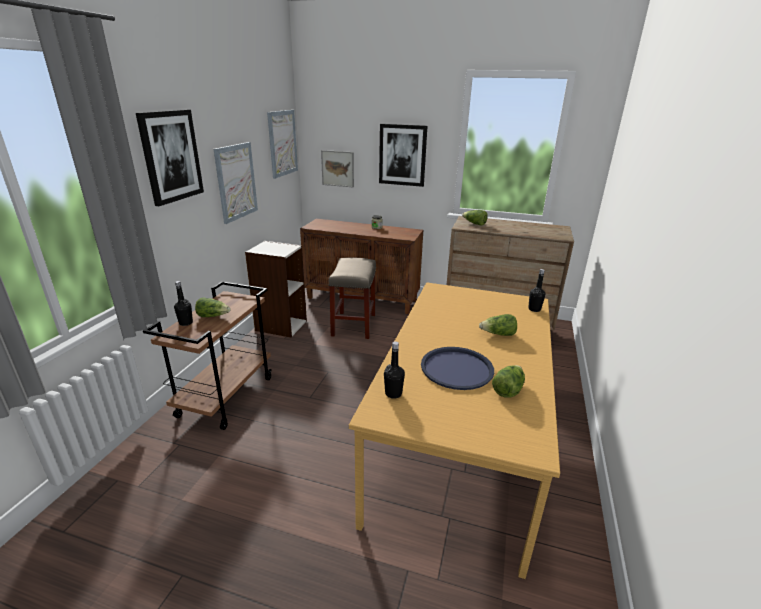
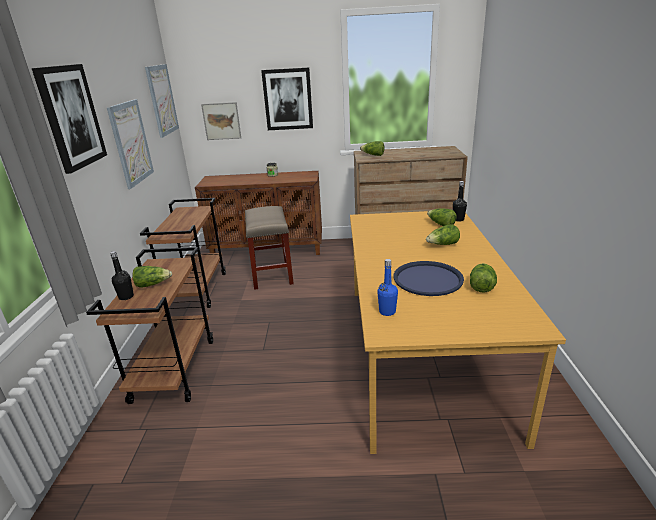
camera: 15 degrees left, 0 degrees up
(280, 325) = (197, 290): bookcase -> brown cart
(393, 393) = (387, 311): black bottle -> blue bottle
(511, 311) = (441, 224): none -> lettuce

